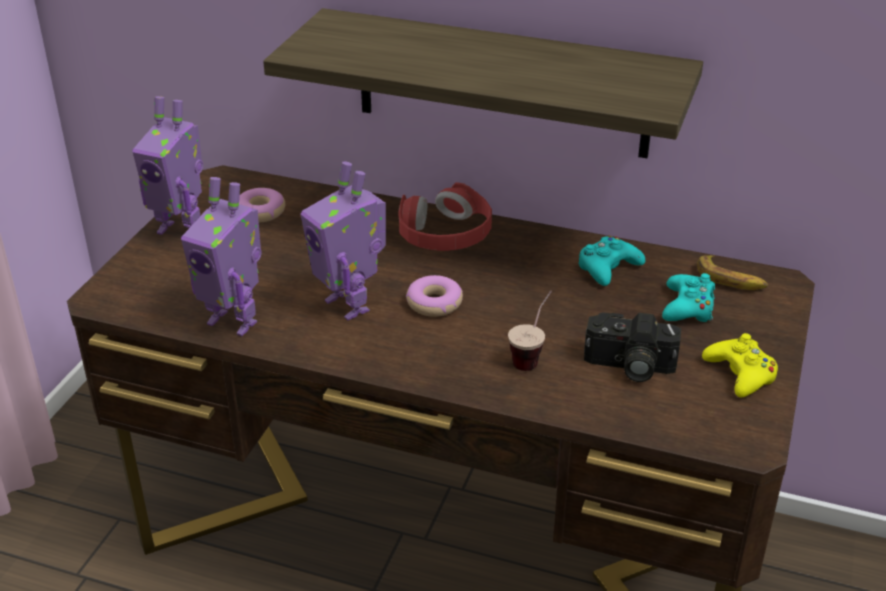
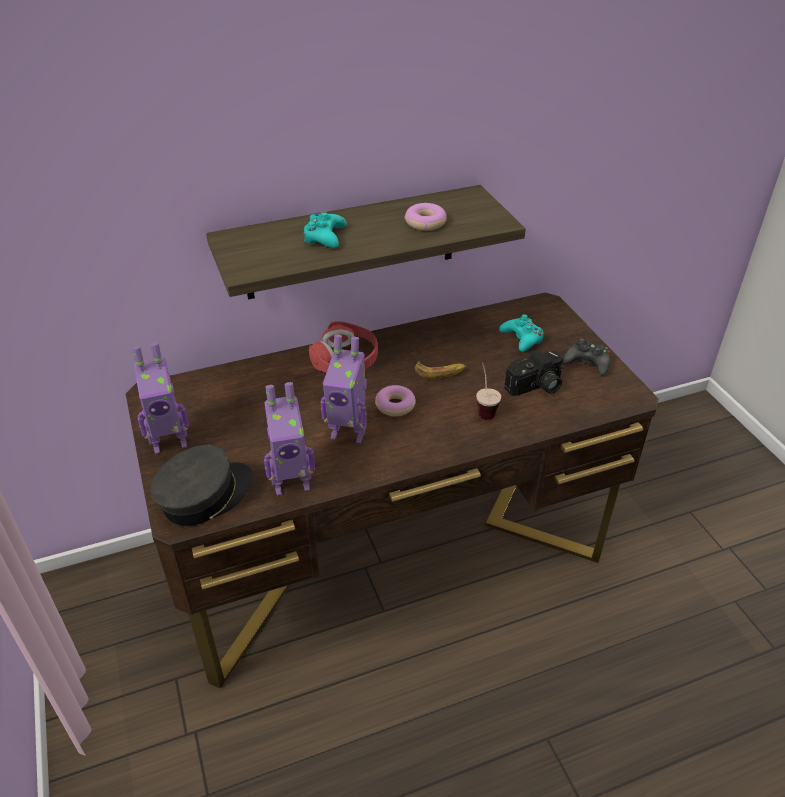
camera: 40 degrees left, 5 degrees up
(149, 290) = (205, 496): none -> grey cap
(260, 212) = (209, 402): donut -> donut (425, 223)
(608, 268) = (458, 336): turquoise game controller -> turquoise game controller (324, 237)
(730, 279) = (522, 313): banana -> banana (440, 372)
(740, 374) = (587, 362): yellow game controller -> black game controller

